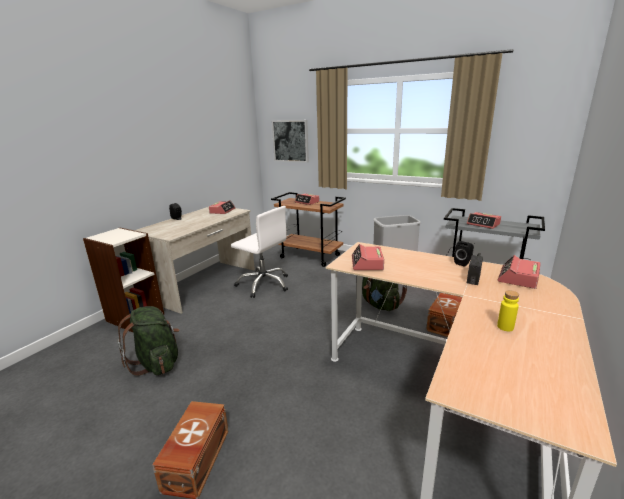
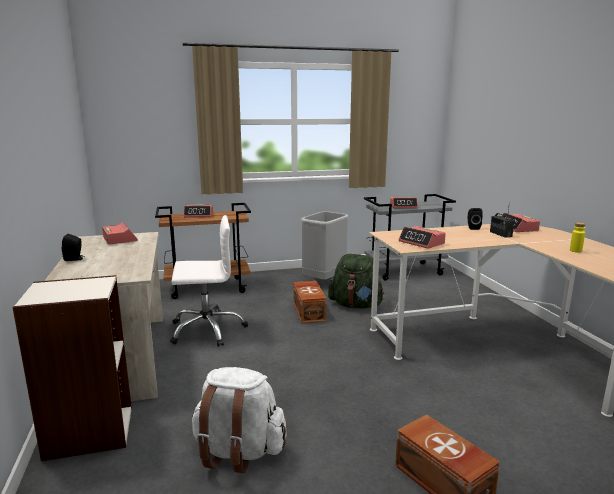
camera: 45 degrees left, 5 degrees down
(157, 363) = (238, 451): green backpack -> white backpack
(291, 141) = (146, 136): picture -> none
(446, 322) = (421, 300): brown storage box -> brown storage box (309, 311)

